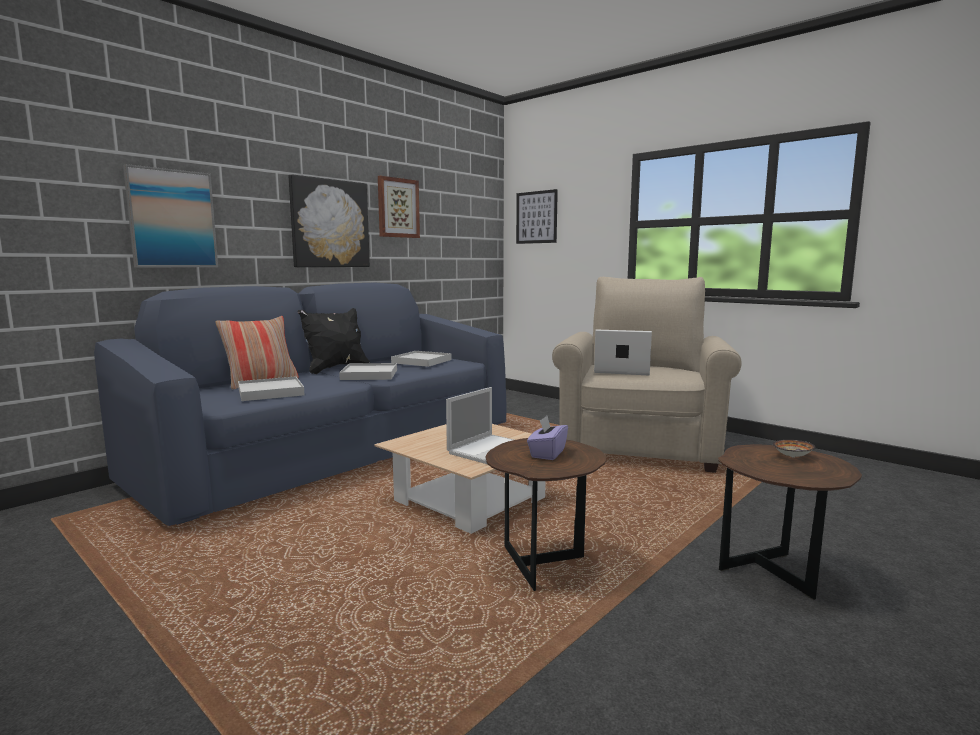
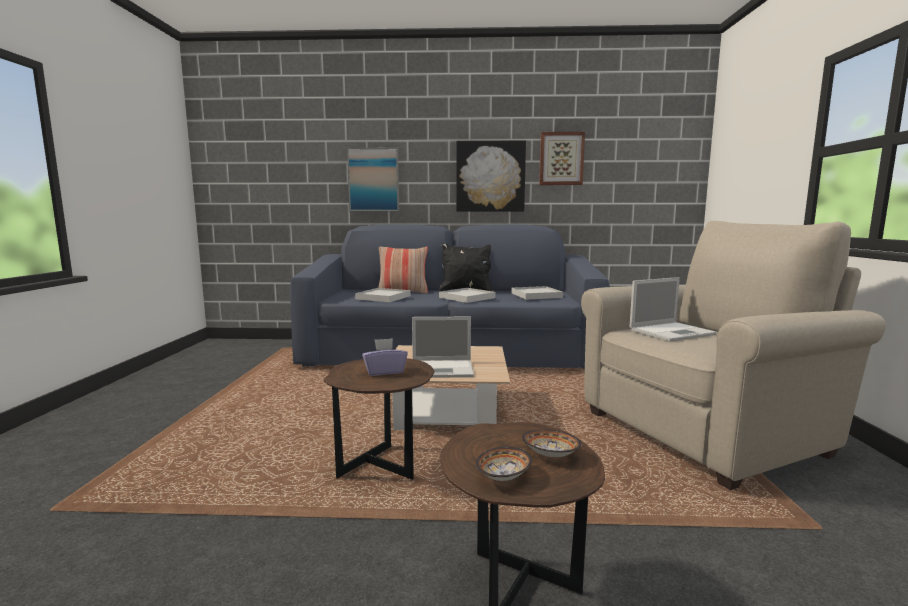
camera: 50 degrees right, 0 degrees up
(536, 217) = (732, 155): picture -> none
(621, 370) = (672, 332): laptop -> laptop turned 90 degrees clockwise
(818, 473) = (505, 477): none -> bowl

